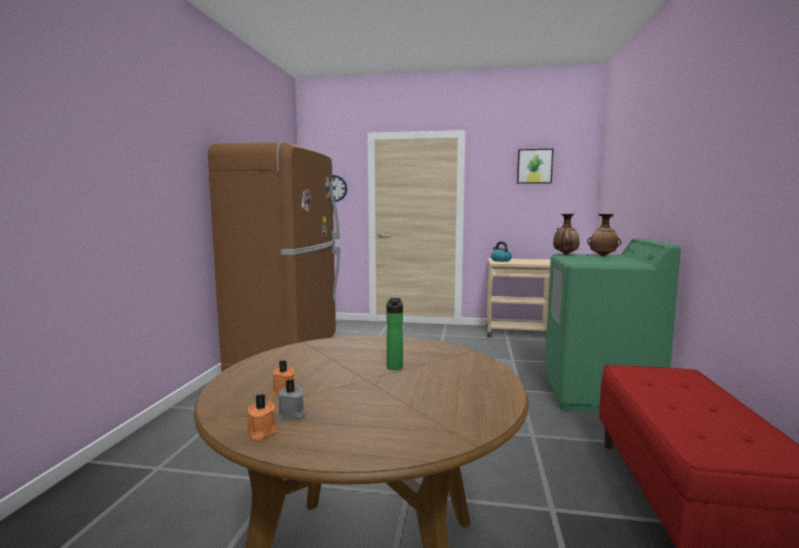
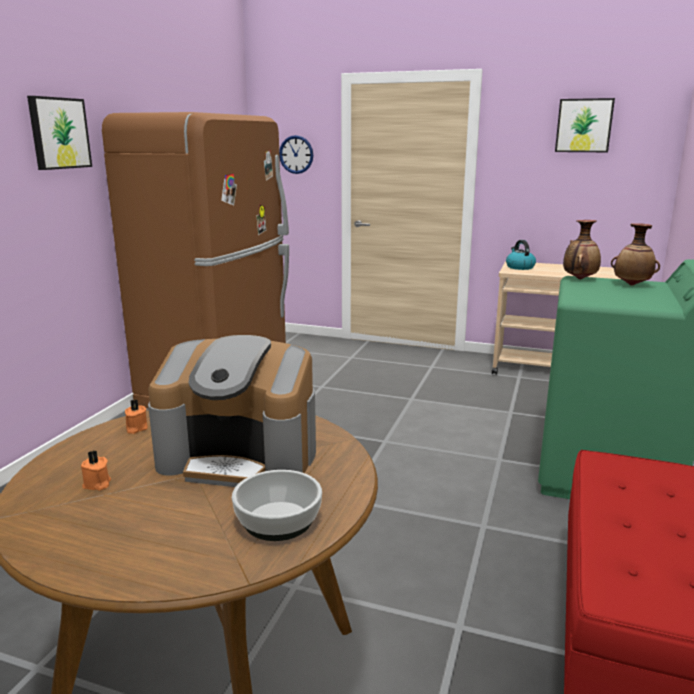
camera: 10 degrees right, 10 degrees up
(178, 152) = (58, 133): none -> picture
(261, 433) = (41, 539): orange candle -> orange candle (136, 428)
(292, 414) = (86, 517): grey candle -> none
(394, 366) = (241, 456): bottle -> coffee machine
(463, 403) = (279, 520): none -> bowl

